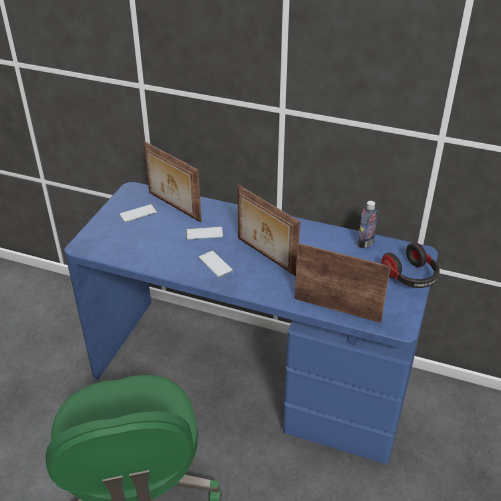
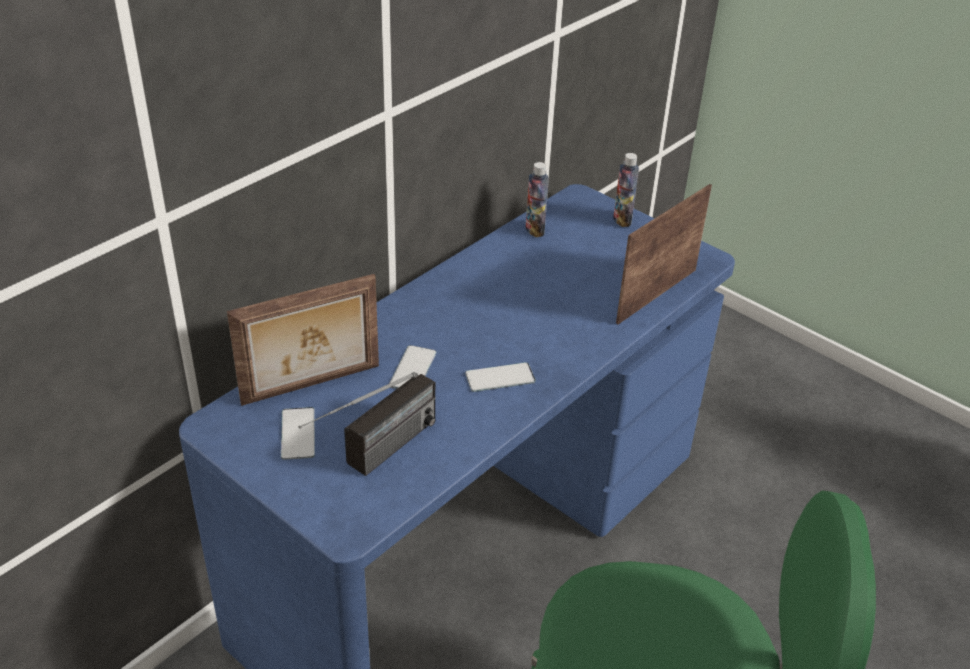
camera: 70 degrees left, 0 degrees up
(132, 240) = (374, 458): none -> radio
(265, 257) = (511, 323): picture frame -> none
(411, 277) = (622, 219): headphones -> bottle

